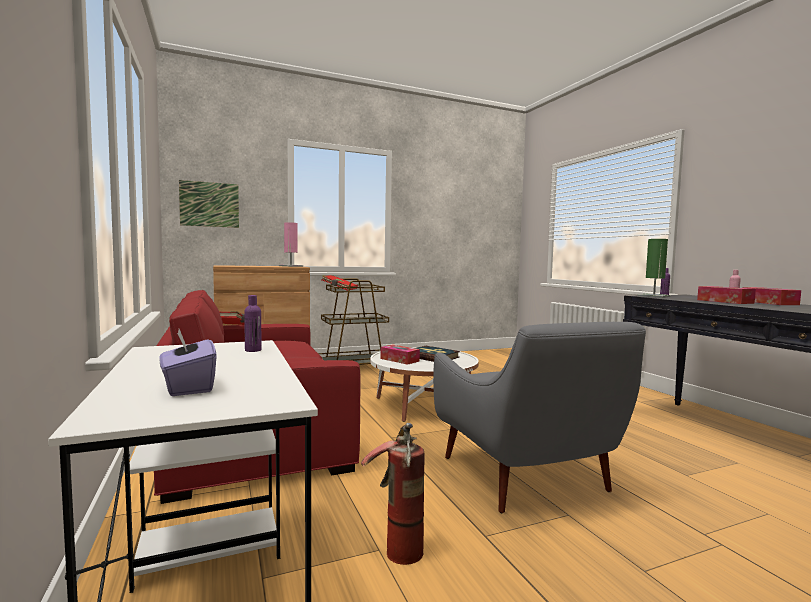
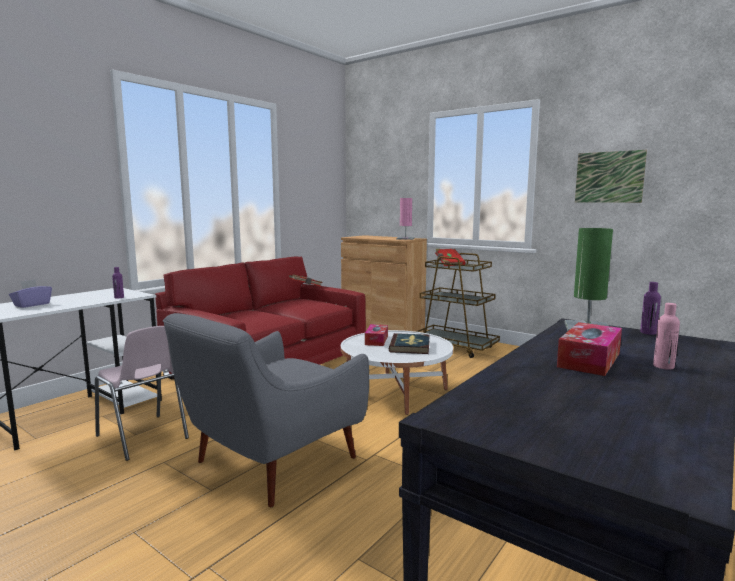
camera: 60 degrees right, 5 degrees up
(209, 204) = (372, 183): picture -> picture (609, 177)
(396, 544) = (143, 437): fire extinguisher -> pink chair
(769, 303) = (664, 387): tissue box -> none

